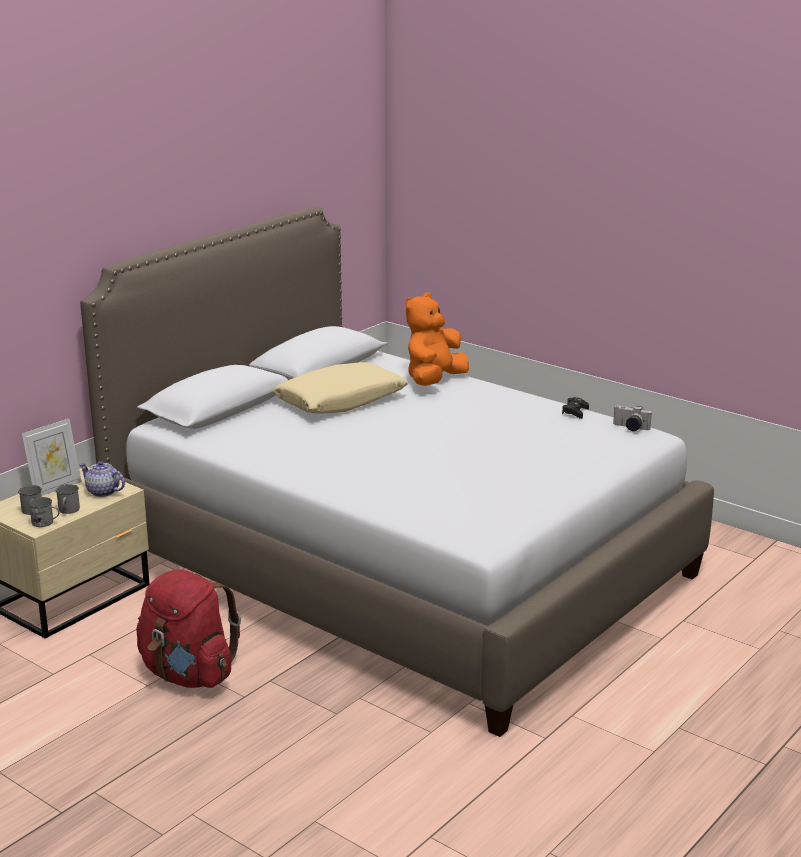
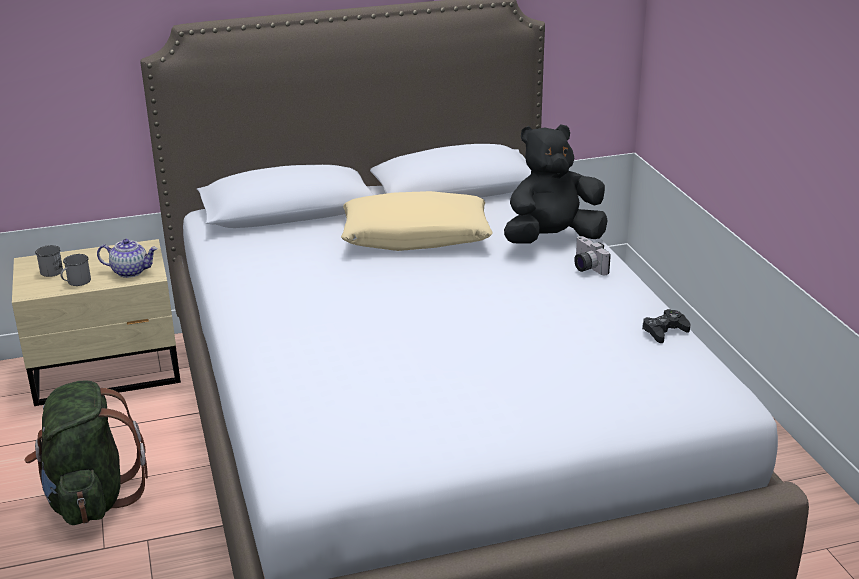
camera: 35 degrees right, 5 degrees up
(46, 523) = (42, 289): grey mug -> none
(55, 488) = (101, 254): picture frame -> none
(102, 492) = (130, 271): teapot -> teapot turned 120 degrees clockwise
(188, 674) = (90, 498): red backpack -> green backpack
(434, 381) = (552, 239): orange plush toy -> black plush toy
(630, 428) = (707, 378): camera -> camera (586, 267)

